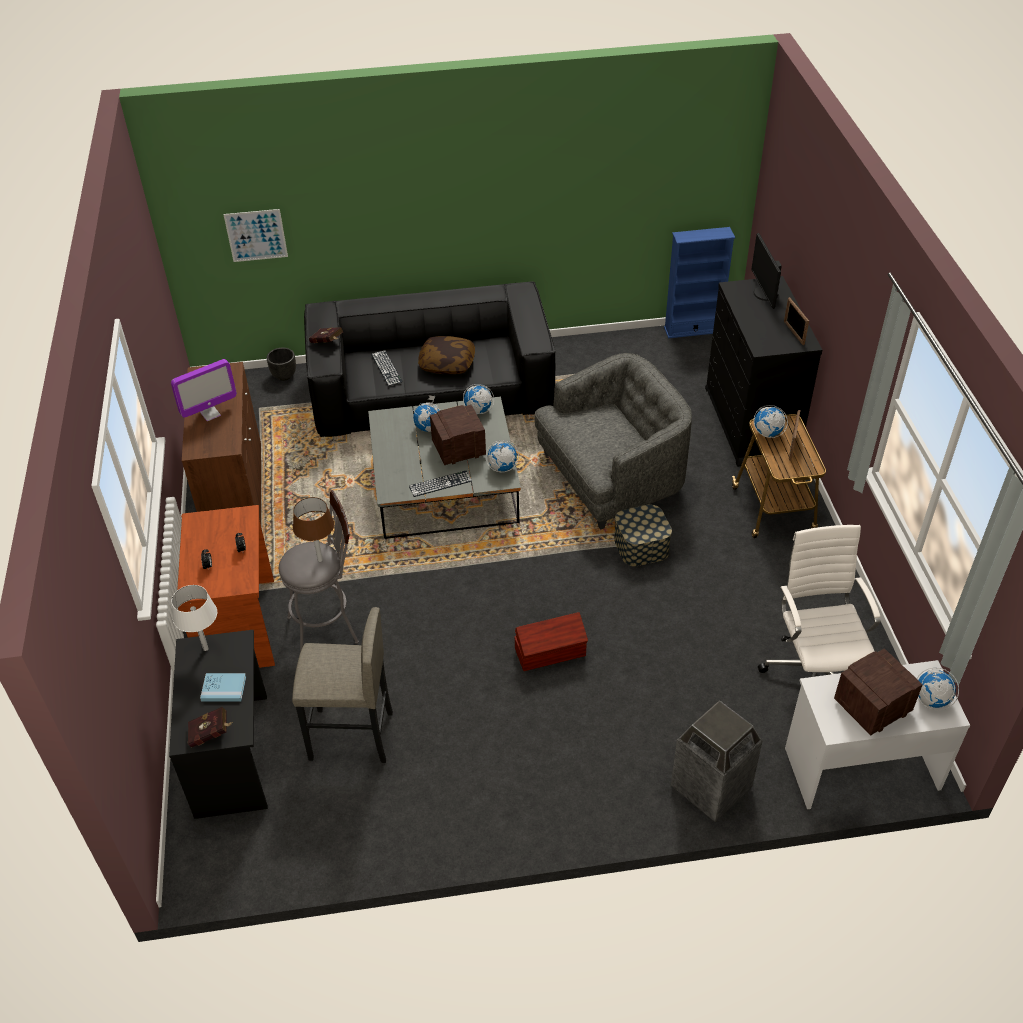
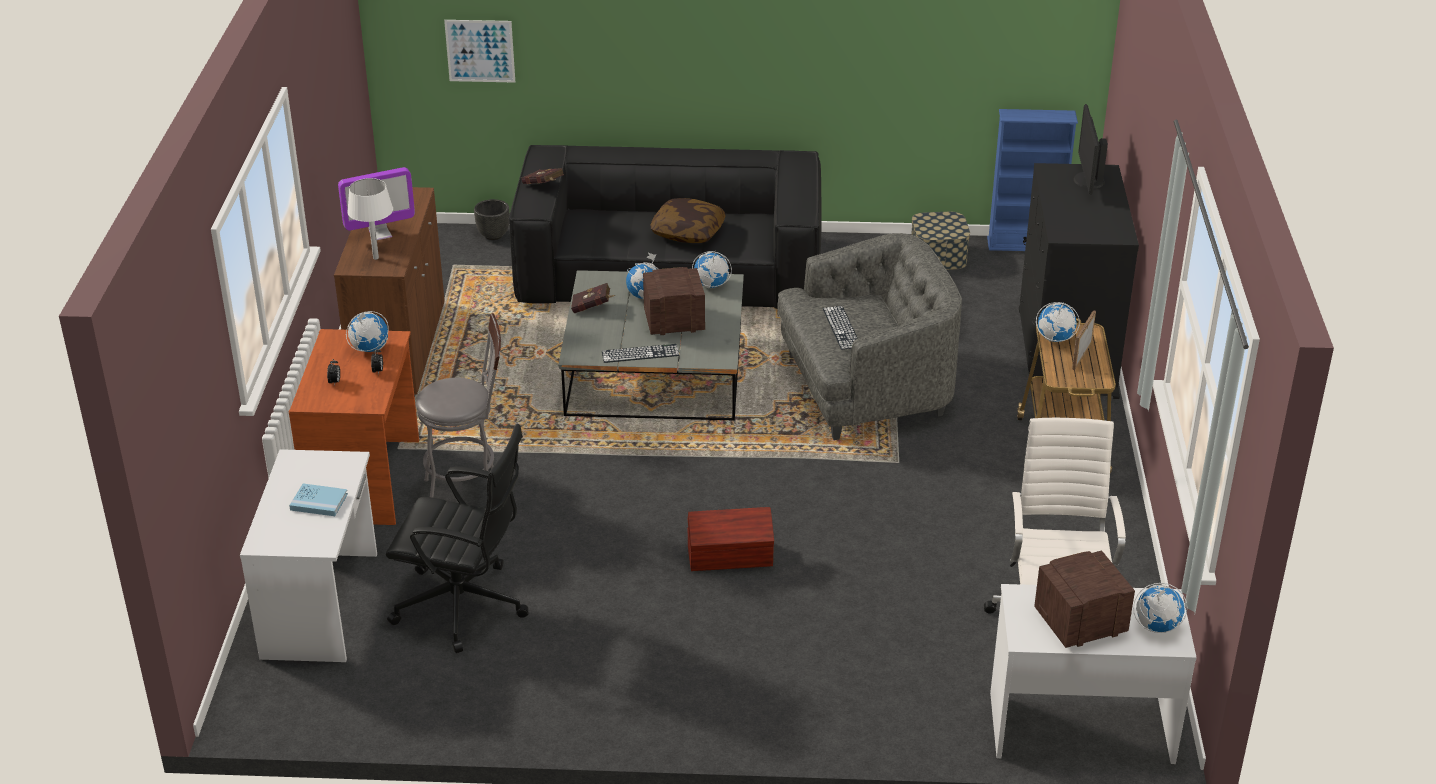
camera: 10 degrees right, 10 degrees down
(206, 648) = (310, 462): white table lamp -> white table lamp (376, 258)
(211, 734) = (292, 541): red book -> red book (593, 308)
(234, 754) = (322, 605): black desk -> white desk
(320, 560) = (465, 395): brown table lamp -> none
(351, 736) = (464, 606): grey stool -> black office chair
(386, 368) = (612, 228): keyboard -> keyboard (841, 328)
(502, 468) = (721, 346): globe -> globe (369, 349)
(641, 546) = (879, 464): storage box -> storage box (938, 256)
(711, 788) = (883, 719): trash can -> none
(793, 333) = (1109, 224): picture frame -> none

